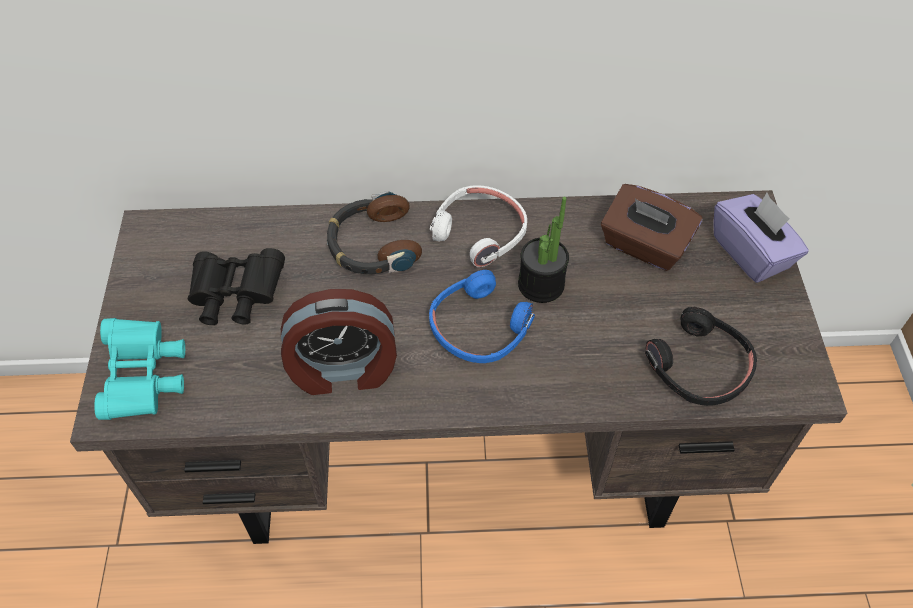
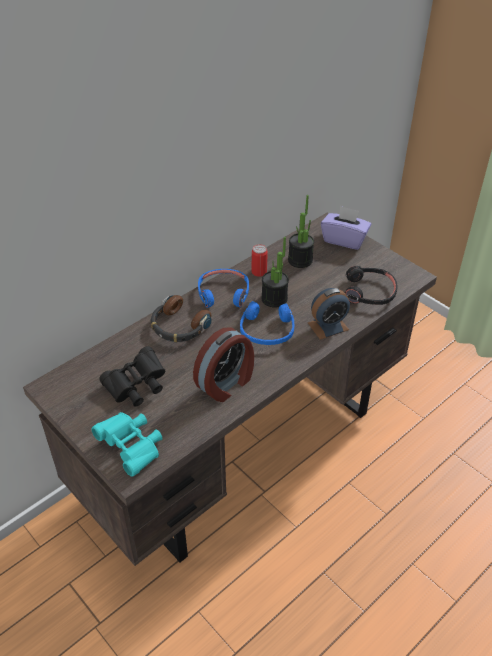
camera: 40 degrees left, 10 degrees down
(480, 232) = (223, 293): white headphones -> blue headphones
(563, 228) = (259, 272): none -> can
(573, 380) = (328, 326): none -> alarm clock
(644, 246) = (300, 260): brown tissue box -> potted plant

